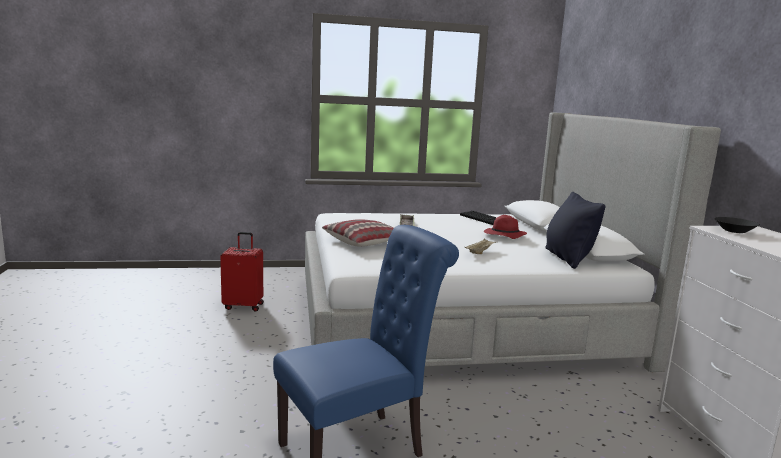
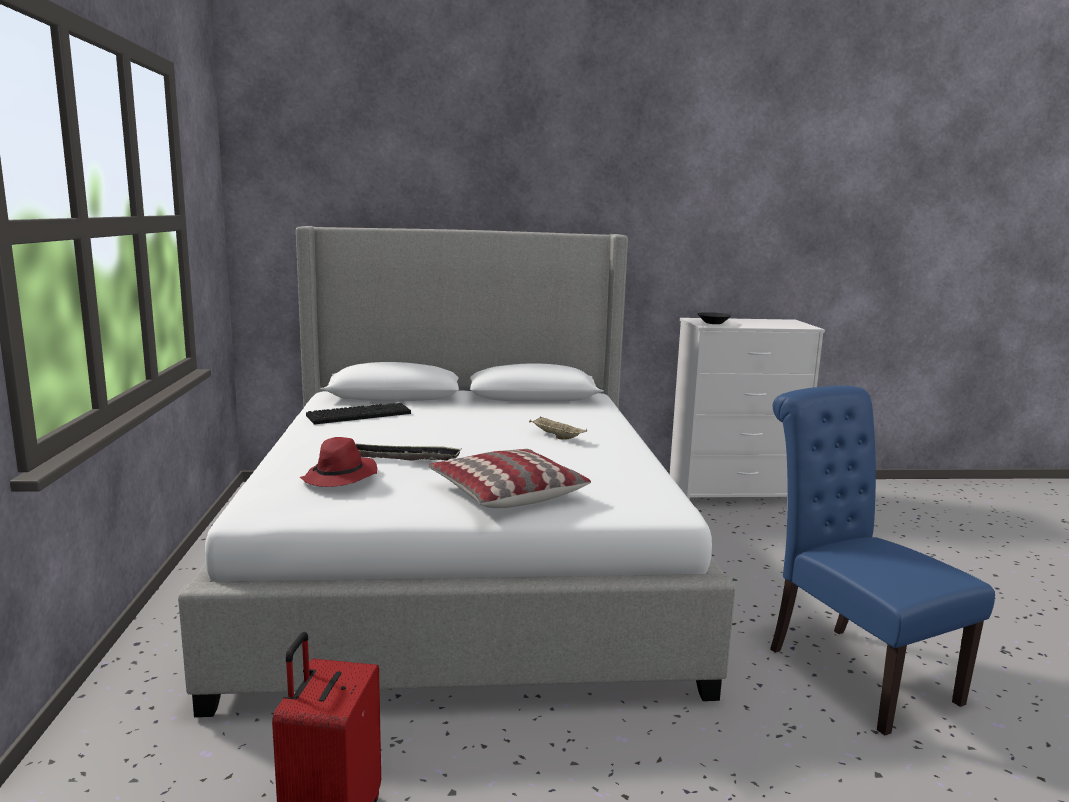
camera: 85 degrees left, 0 degrees up
(504, 235) = (461, 417): red hat -> red hat (340, 478)
(568, 258) = (569, 407): black pillow -> none

